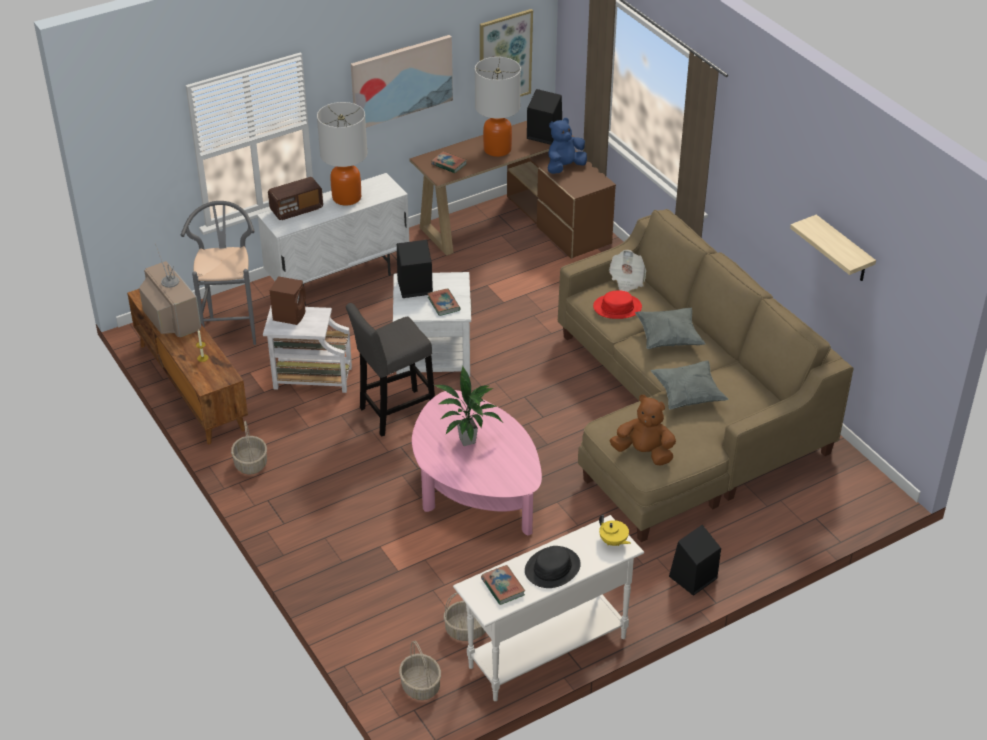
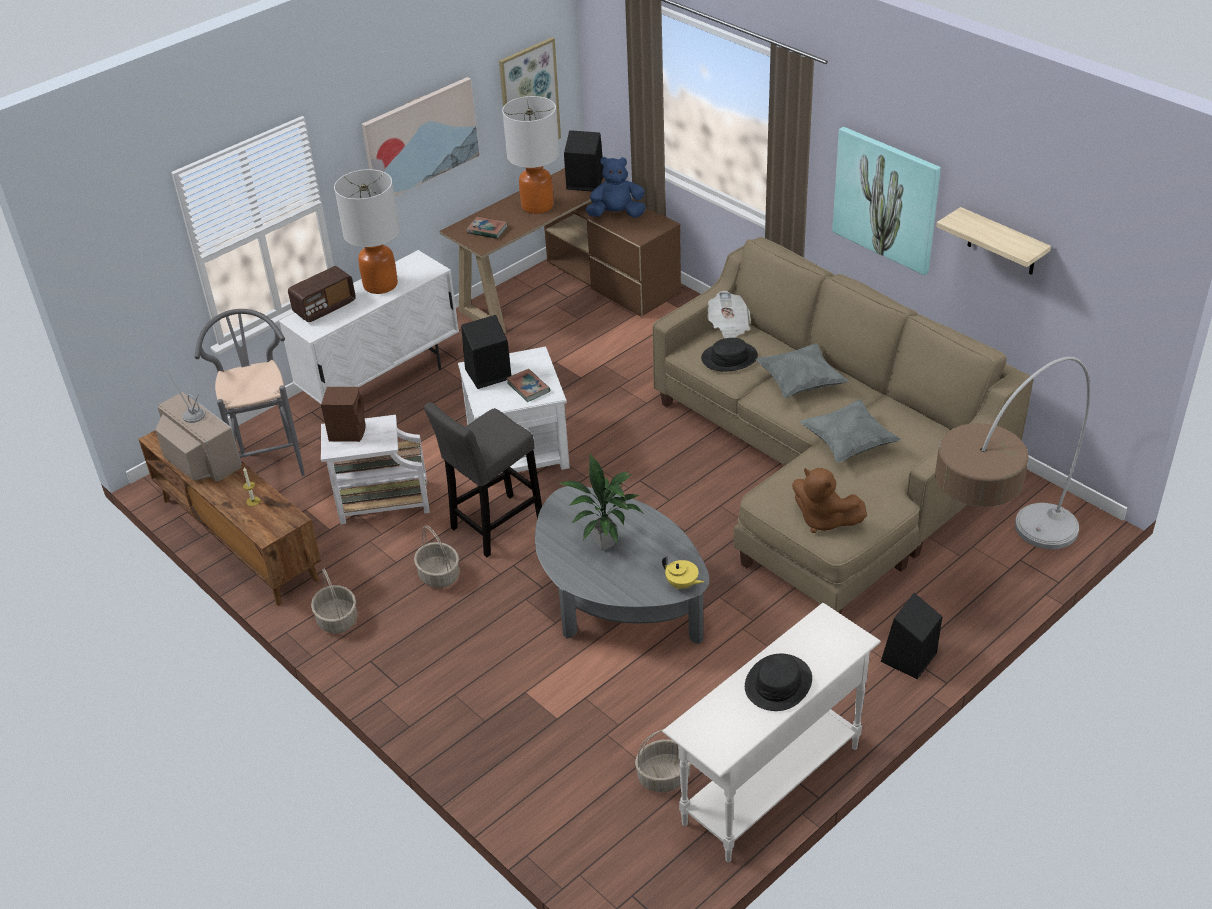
camera: 10 degrees left, 0 degrees up
(421, 686) = (631, 862): basket -> basket (439, 575)
(475, 488) = (617, 599): pink coffee table -> grey coffee table
(503, 587) = (726, 720): book -> none
(564, 167) = (616, 214): blue plush toy -> blue plush toy turned 45 degrees clockwise
(613, 542) = (839, 635): yellow teapot -> yellow teapot (682, 584)
(617, 307) = (729, 358): red hat -> black hat
(644, 453) = (823, 520): brown plush toy -> brown plush toy turned 150 degrees counterclockwise
(766, 196) = (886, 199): none -> picture
(791, 523) = (996, 571): none -> floor lamp

